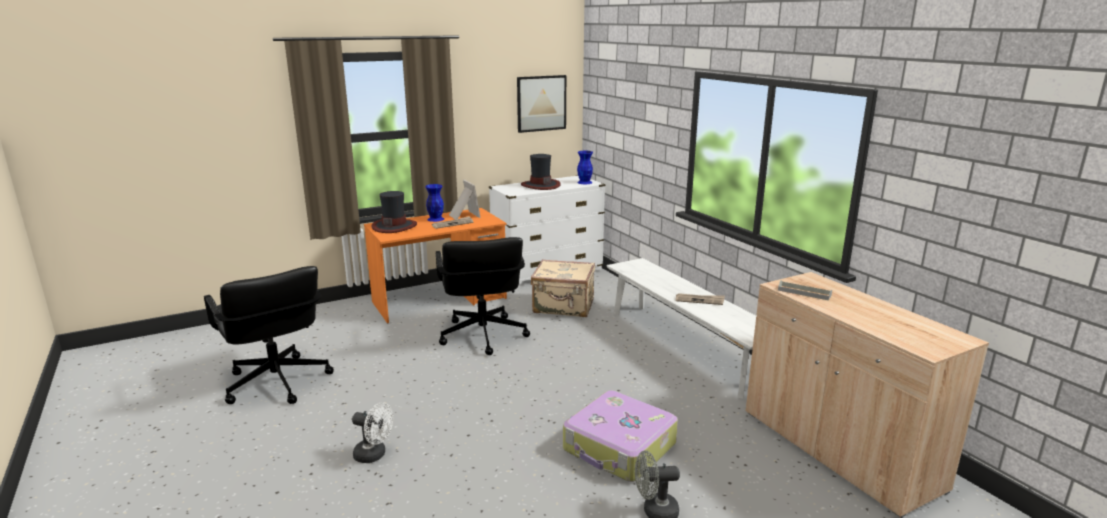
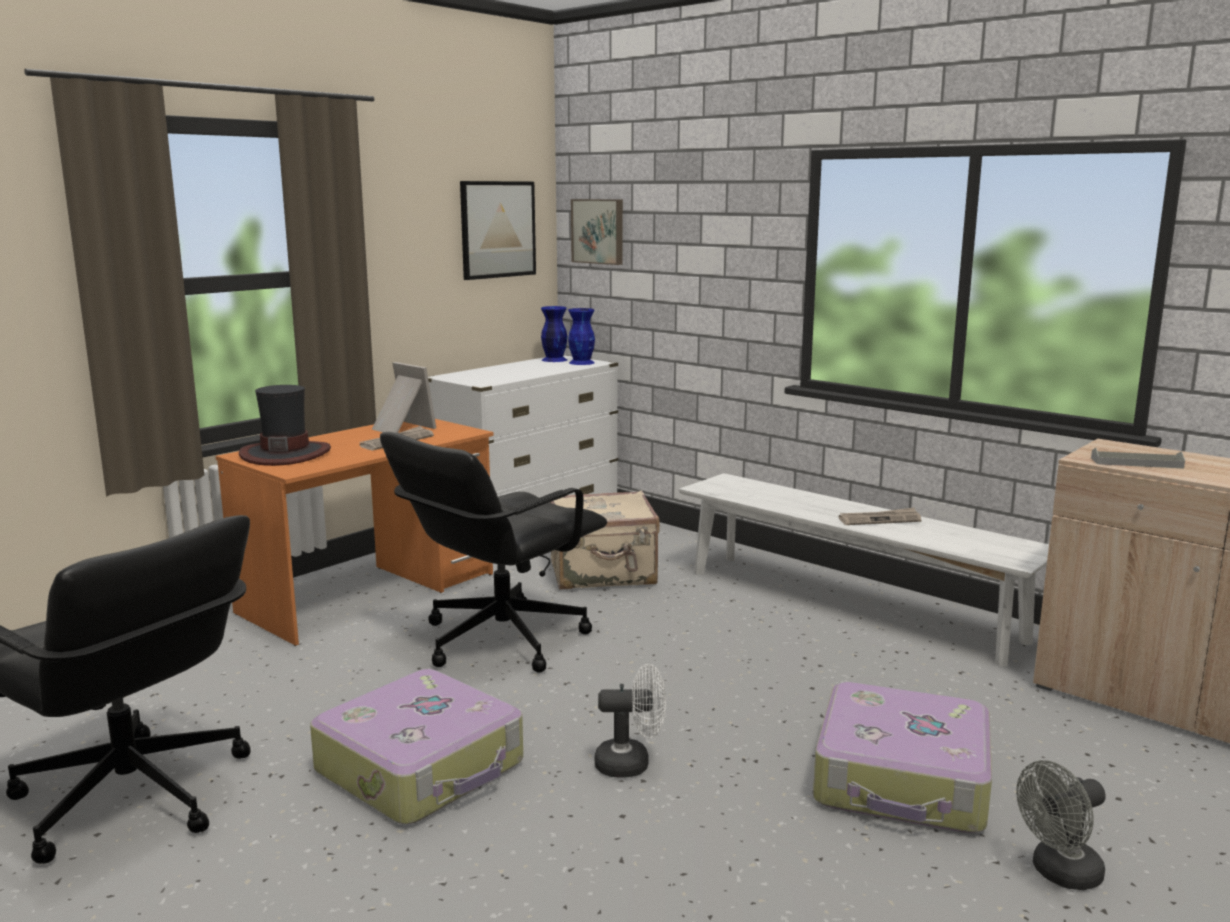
camera: 20 degrees left, 5 degrees down
(374, 455) = (466, 897): white fan -> white fan (631, 764)
(399, 393) = (422, 767): none -> suitcase
(435, 219) = (354, 437): blue vase -> blue vase (554, 359)
(482, 336) = (500, 639): black office chair -> black office chair turned 75 degrees clockwise
(540, 185) = (513, 370): hat -> none
(600, 106) = (599, 231): none -> picture

